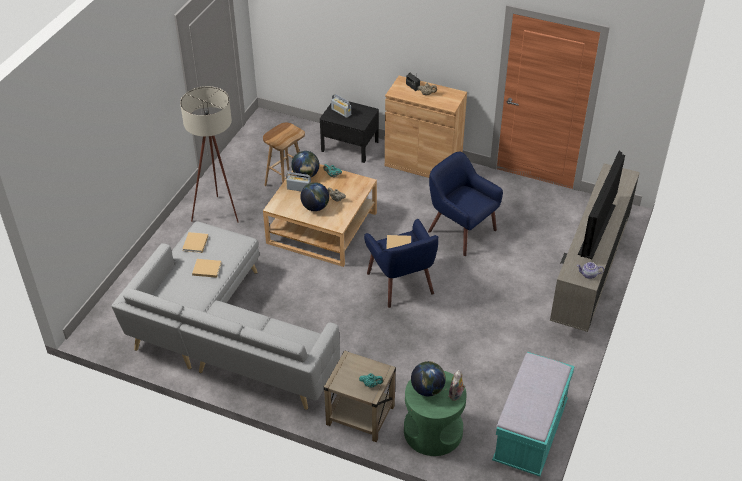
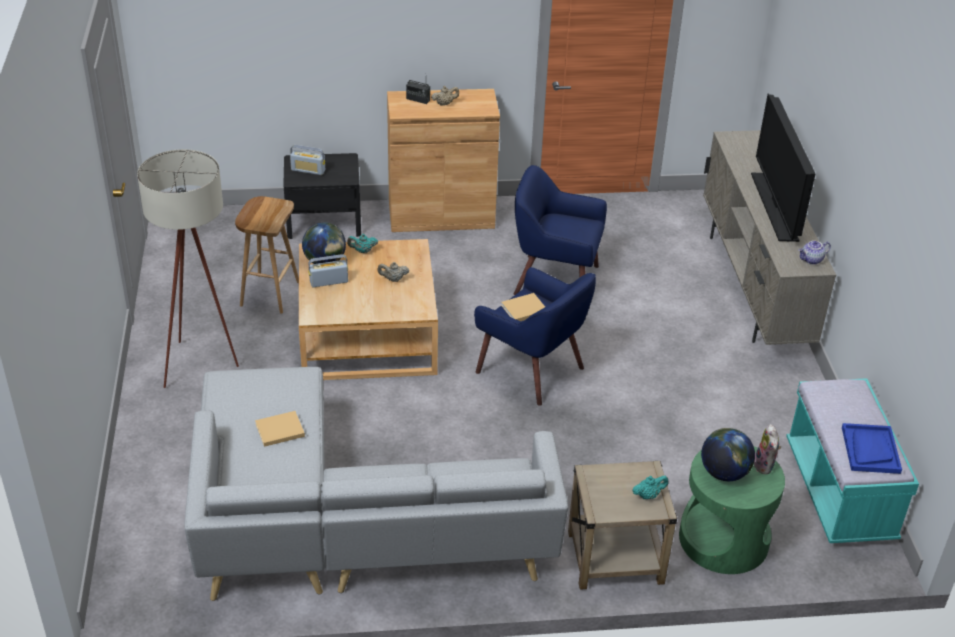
camera: 30 degrees left, 5 degrees down
(195, 244) = (233, 402): beige book -> none
(315, 207) = (372, 298): globe -> none
(531, 411) = (870, 450): none -> blue tray

